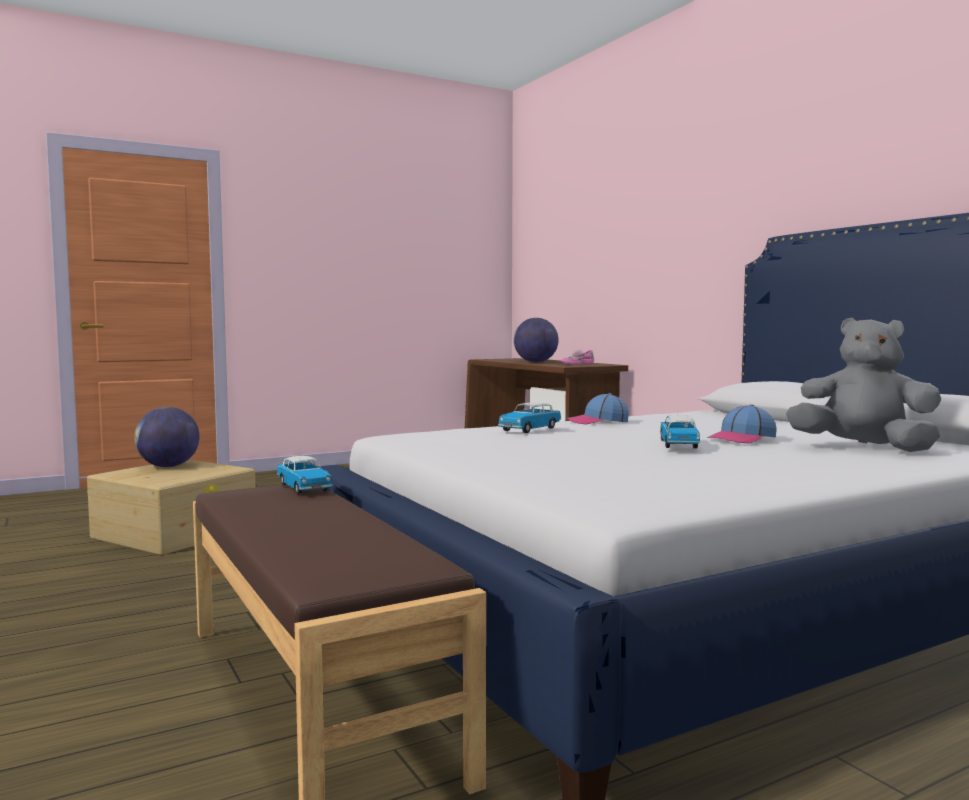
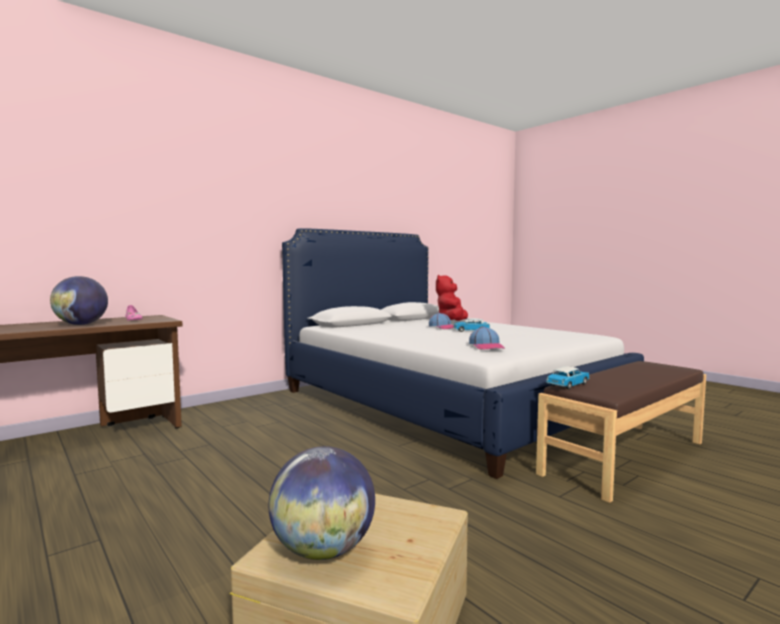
camera: 100 degrees left, 0 degrees up
(530, 429) = (454, 340): toy car -> none
(597, 421) = (394, 337): cap -> cap (487, 346)
(863, 448) = (451, 322): grey plush toy -> red plush toy

